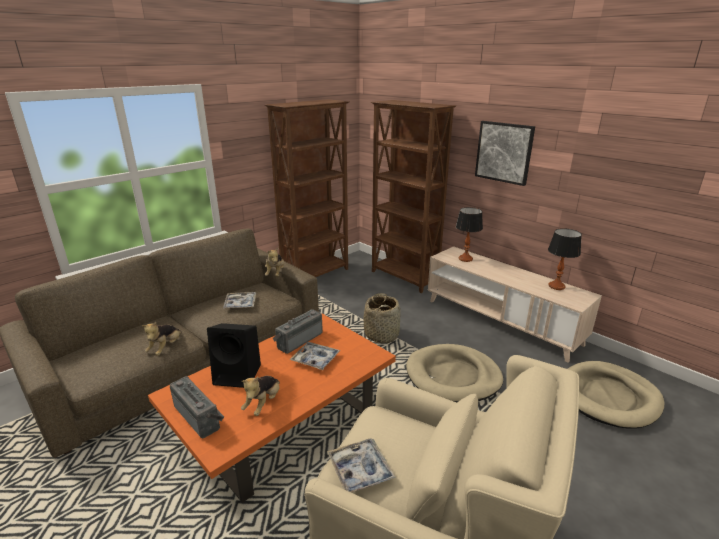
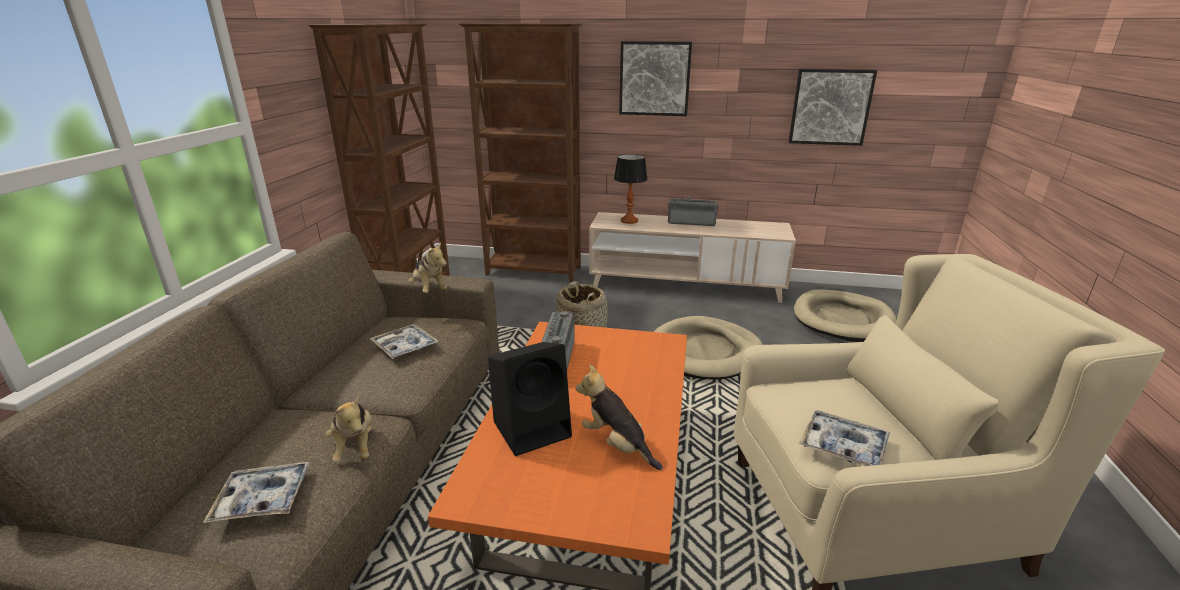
camera: 35 degrees left, 0 degrees up
(200, 416) = (555, 500): radio -> radio (691, 222)
(263, 403) = (617, 445): plush toy -> plush toy turned 150 degrees clockwise
(315, 359) = (607, 372): tray -> tray (262, 499)
(556, 286) = (745, 225): table lamp -> none
(654, 199) = (830, 107): none -> picture

